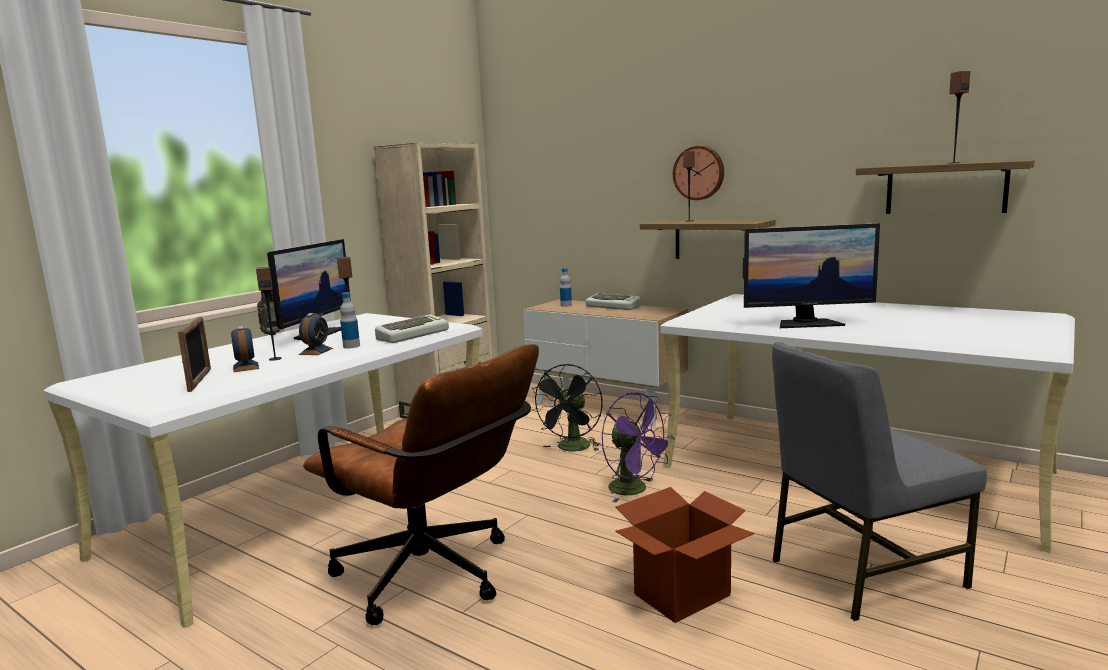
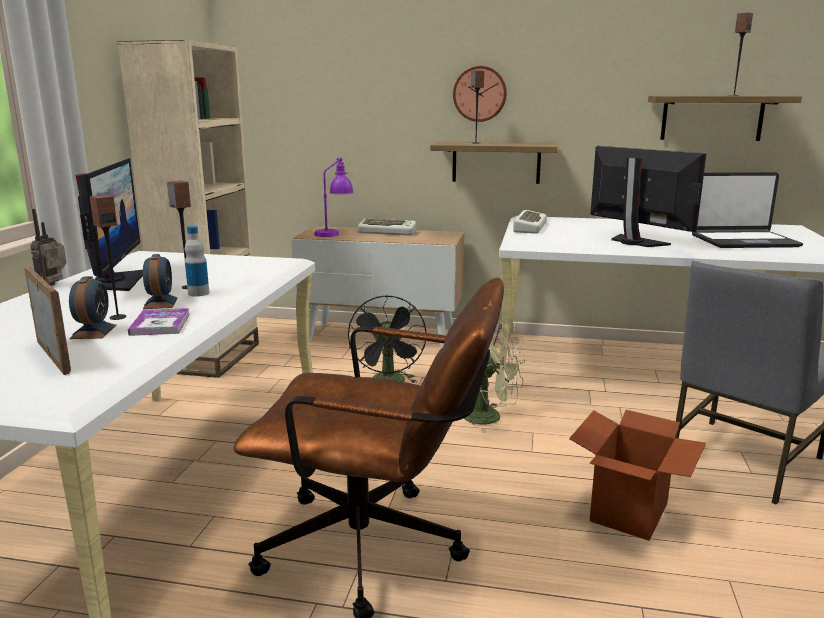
camera: 25 degrees left, 5 degrees up
(246, 367) = (93, 332): alarm clock -> alarm clock turned 45 degrees clockwise
(292, 365) = (160, 324): none -> book
(412, 335) = (254, 274): keyboard -> keyboard (528, 227)
(566, 305) = (334, 232): bottle -> purple table lamp
(635, 490) = (490, 417): purple fan -> green fan
(807, 323) = (635, 242): monitor -> monitor turned 105 degrees counterclockwise
(940, 328) = (743, 241): none -> laptop

